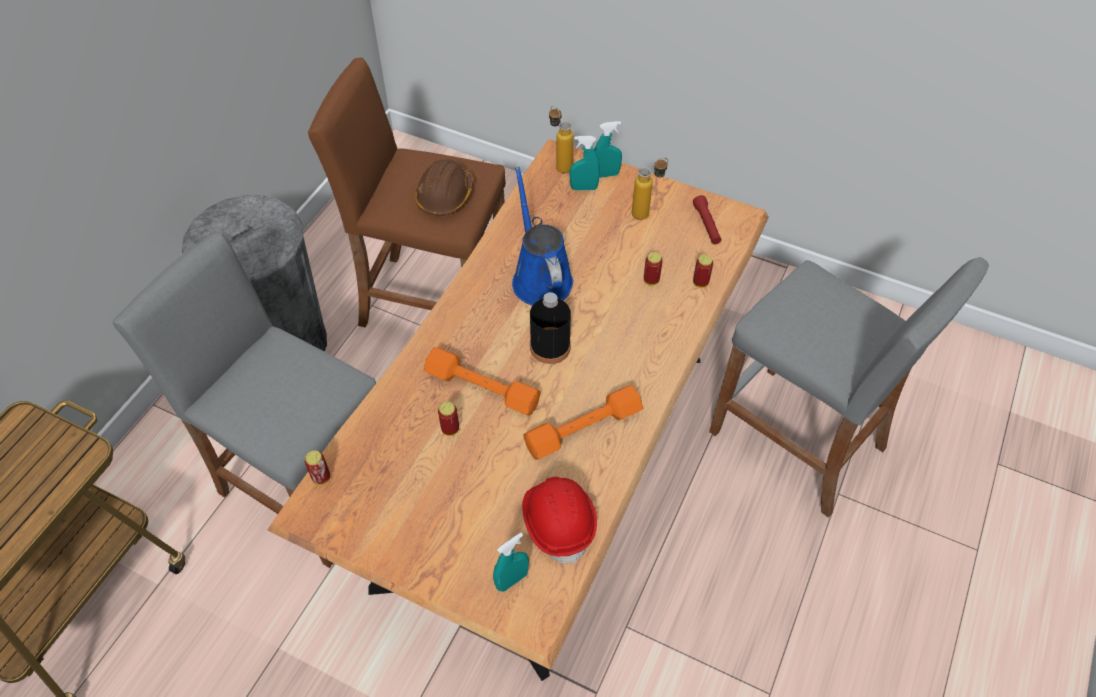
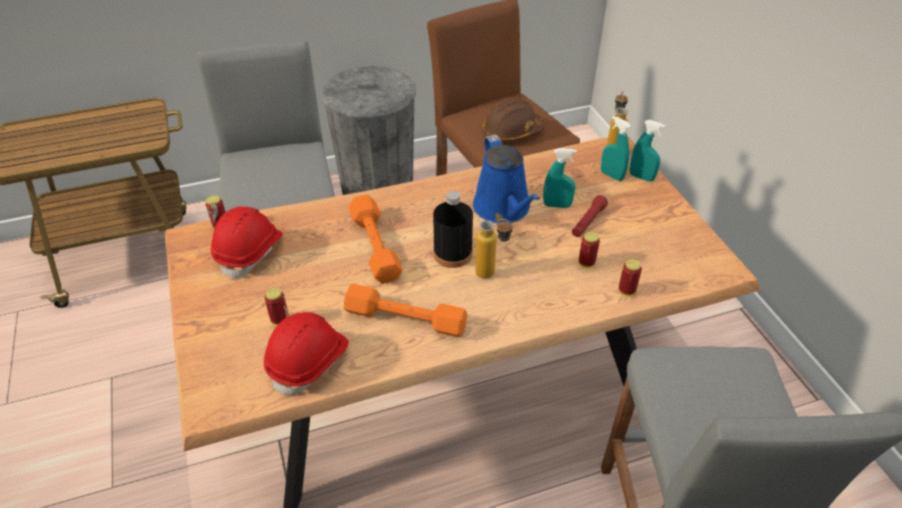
camera: 45 degrees right, 10 degrees down
(384, 478) = (250, 252): none -> red hard hat
(450, 429) = (323, 254): can -> can (280, 320)
(512, 580) = (232, 370): turquoise spray bottle -> turquoise spray bottle (557, 205)
(540, 277) = (504, 209): blue watering can -> blue watering can turned 135 degrees clockwise
(646, 212) = (643, 218): bottle -> bottle (492, 275)
(706, 225) = (685, 256): red flashlight -> red flashlight (588, 222)

